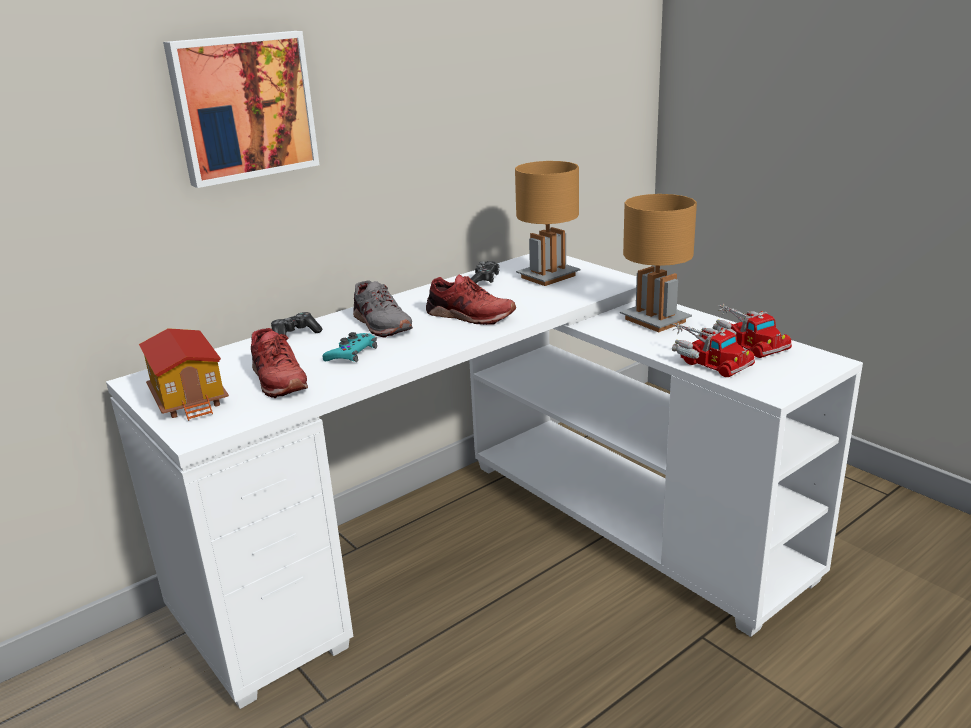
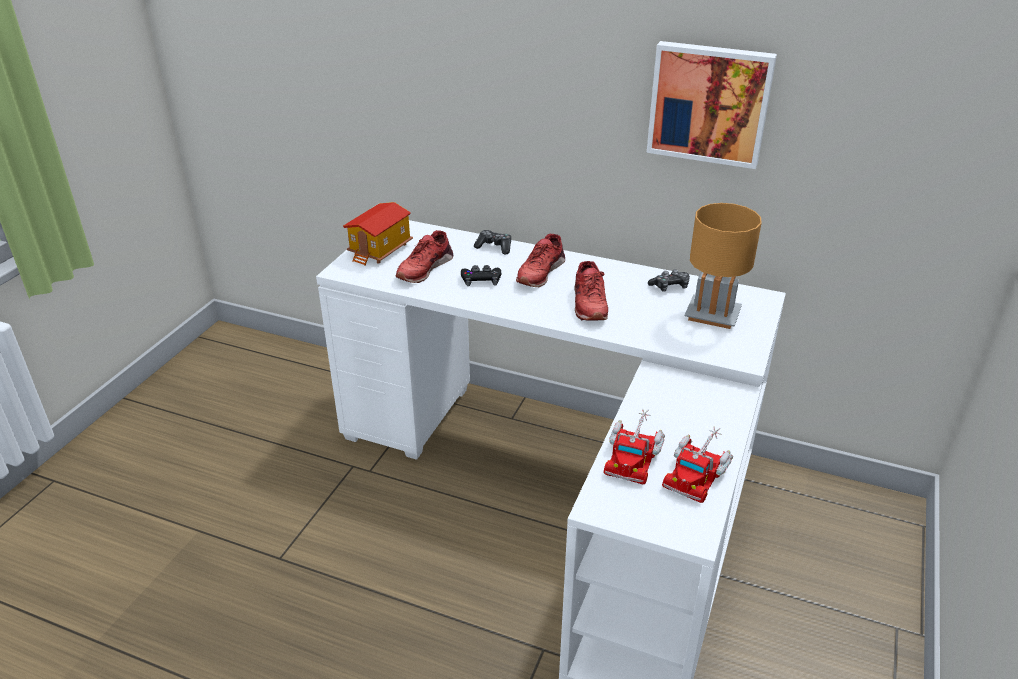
camera: 60 degrees right, 10 degrees up
(243, 107) = (506, 72): picture -> picture (709, 103)
(352, 354) = (481, 280): turquoise game controller -> black game controller
(380, 324) = (540, 272): grey shoe -> red shoe
(654, 320) = (697, 405): brown table lamp -> none

